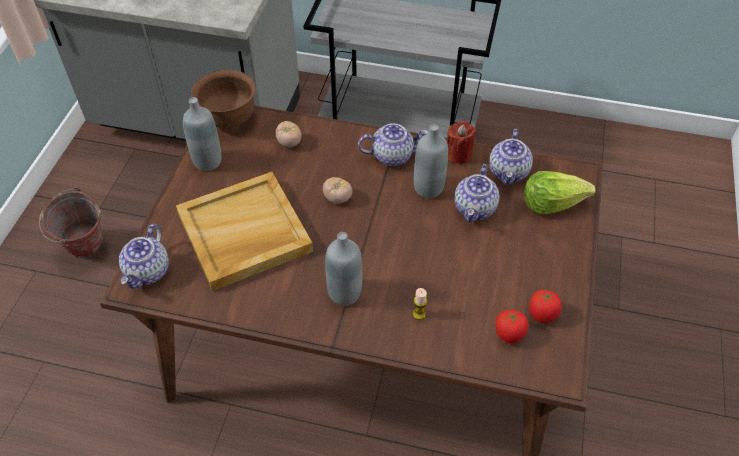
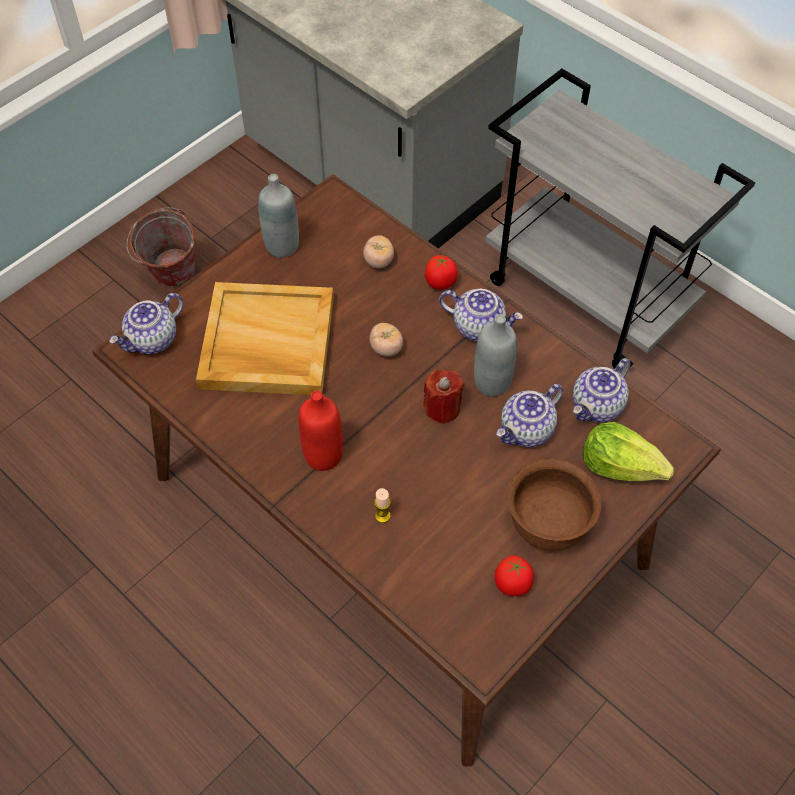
camera: 30 degrees right, 5 degrees up
(229, 118) = (334, 206): brown bowl -> brown bowl (547, 524)
(344, 293) = (323, 455): grey bottle -> red bottle
(458, 154) = (554, 359): red candle -> red candle (442, 408)
(509, 334) = (461, 586): tomato -> tomato (441, 282)

